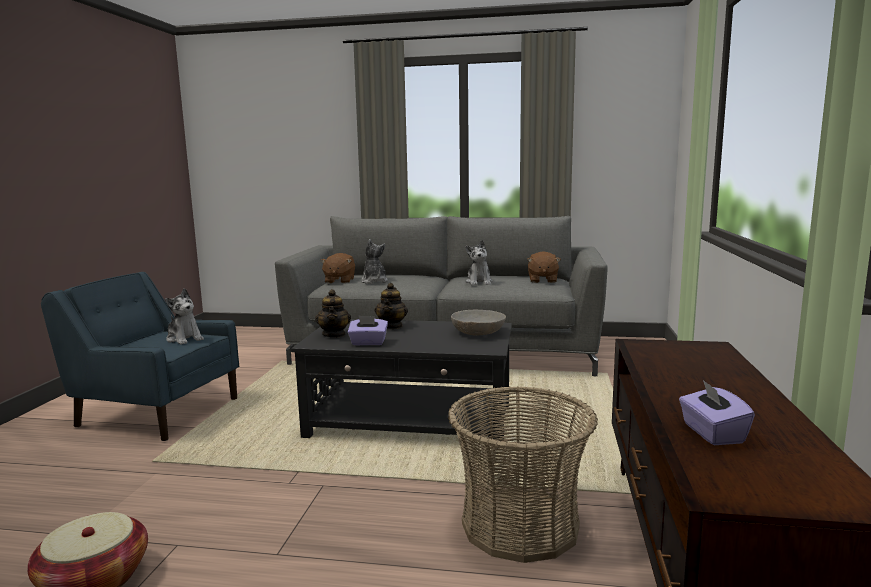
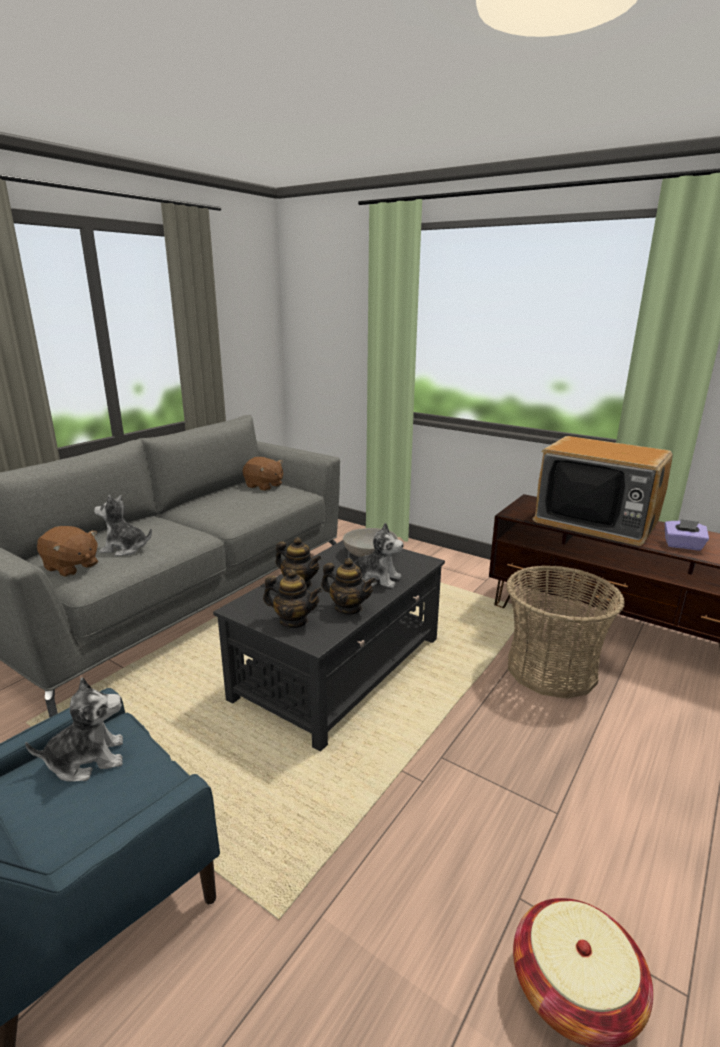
camera: 65 degrees left, 10 degrees up
(368, 343) = (348, 608): purple tissue box -> teapot
(479, 282) = (228, 507): plush toy -> plush toy (377, 578)
(700, 379) = (595, 522): none -> television

